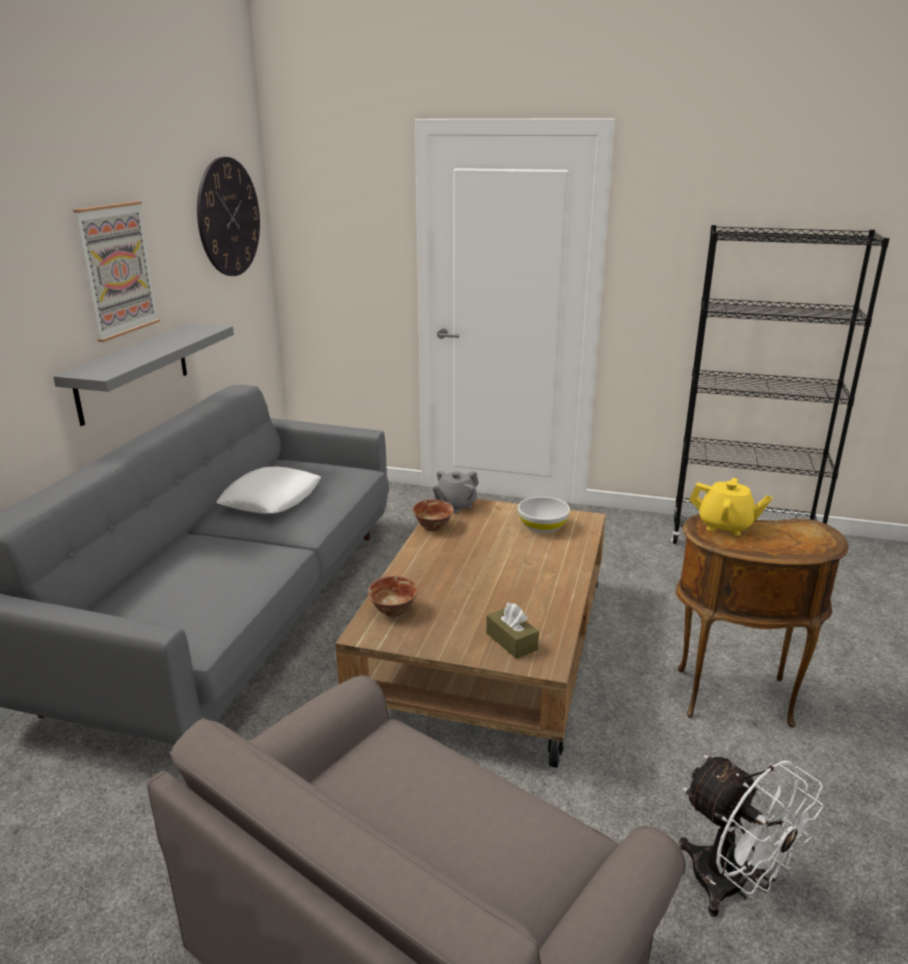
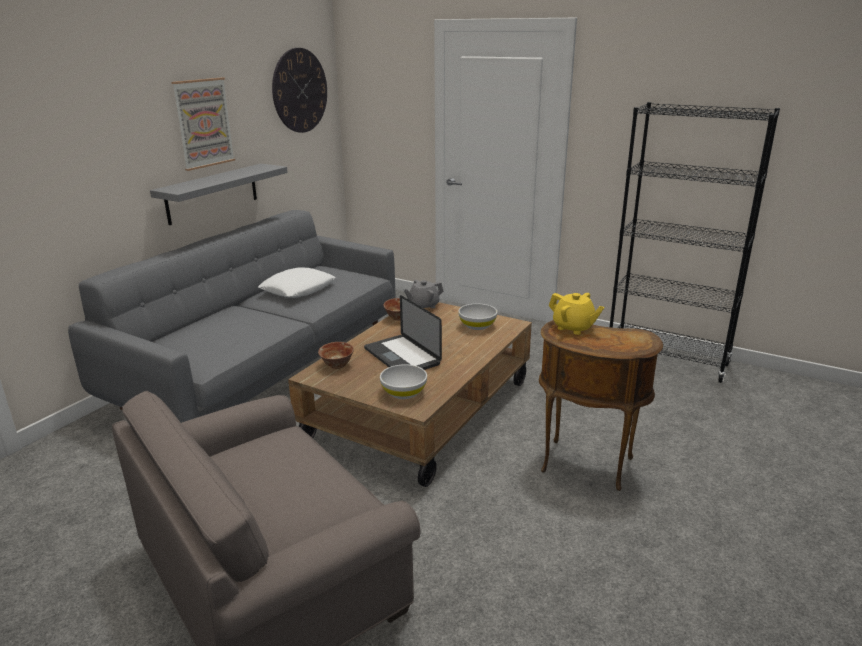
camera: 15 degrees right, 0 degrees up
(474, 585) = (402, 356): none -> laptop
(511, 641) = (403, 393): brown tissue box -> white bowl
(731, 887) = (505, 577): white fan -> none

